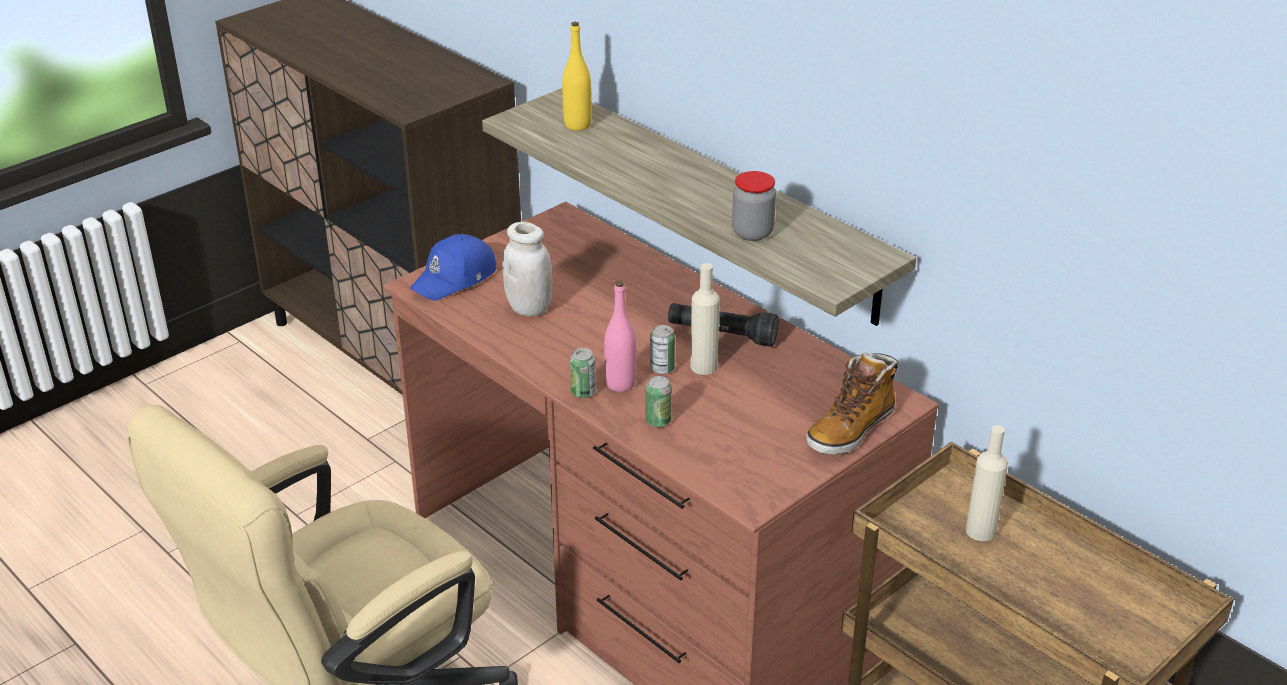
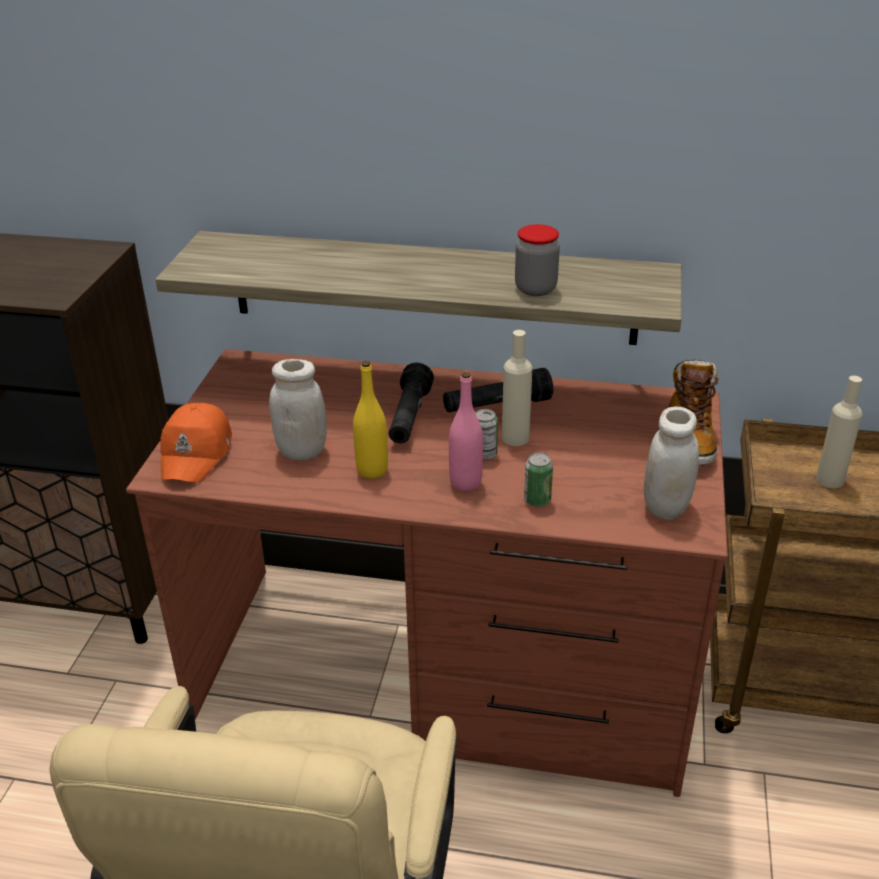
camera: 35 degrees left, 0 degrees up
(455, 278) = (197, 453): blue cap -> orange cap
(577, 125) = (258, 255): yellow bottle -> yellow bottle (372, 470)
(583, 392) = (443, 504): can -> none
(639, 315) = (409, 418): none -> black flashlight
(753, 473) = (666, 507): none -> white jar

